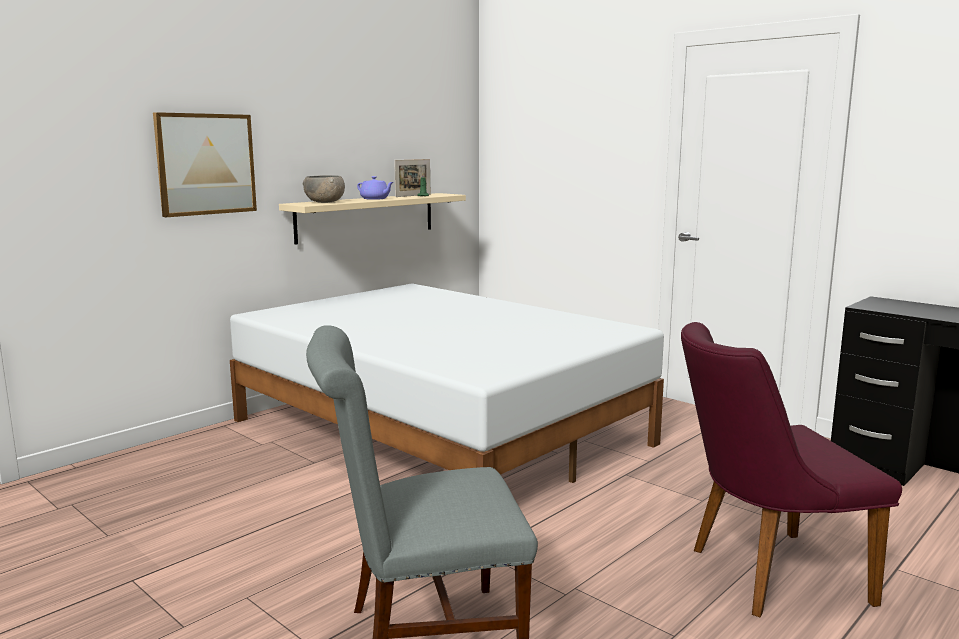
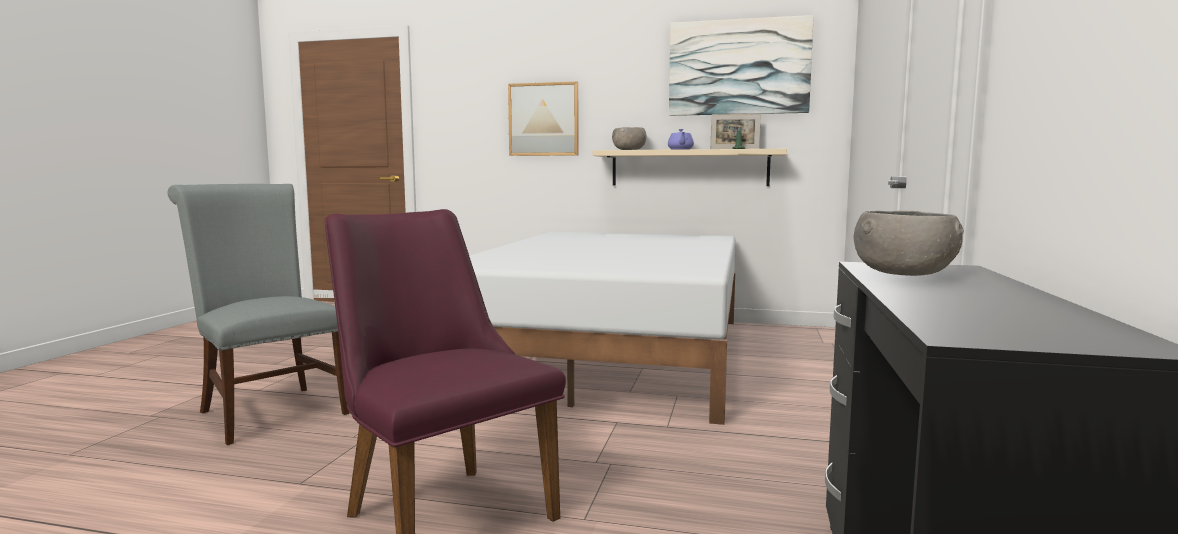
camera: 60 degrees right, 5 degrees down
(402, 109) = (738, 67): none -> picture
(906, 310) = (902, 274): none -> grey bowl

